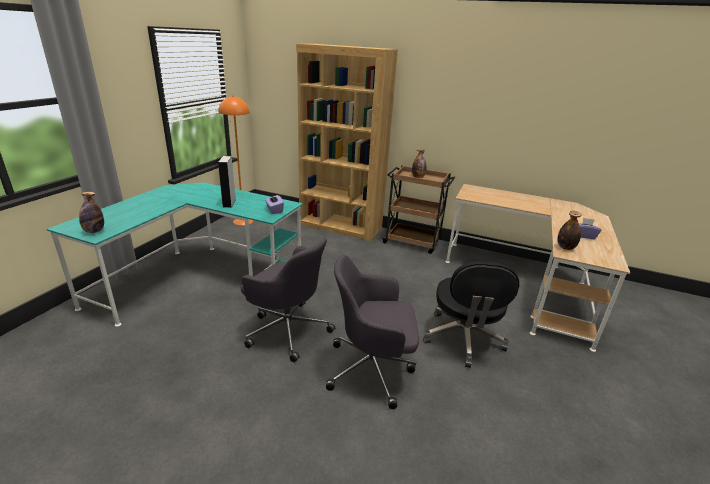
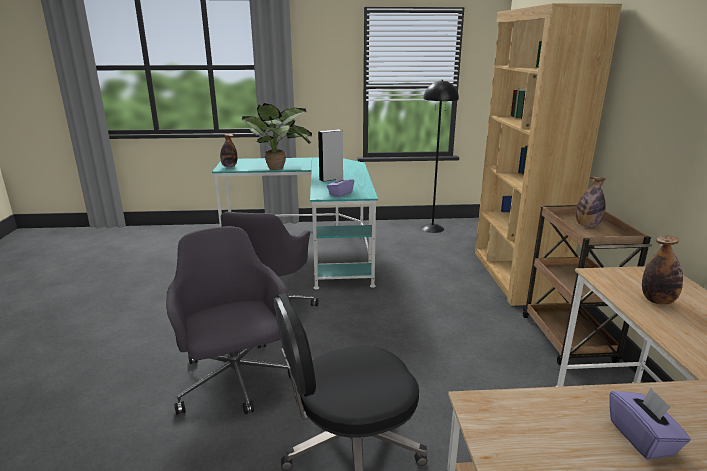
camera: 65 degrees right, 5 degrees down
(152, 212) = (279, 168): none -> potted plant
(243, 221) = (432, 228): orange floor lamp -> black floor lamp
(565, 247) = (516, 407): bottle -> bottle (657, 301)

